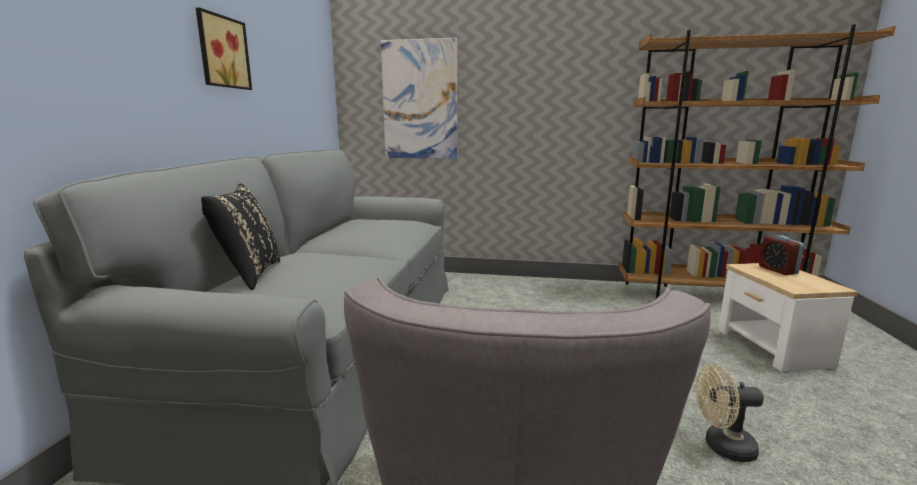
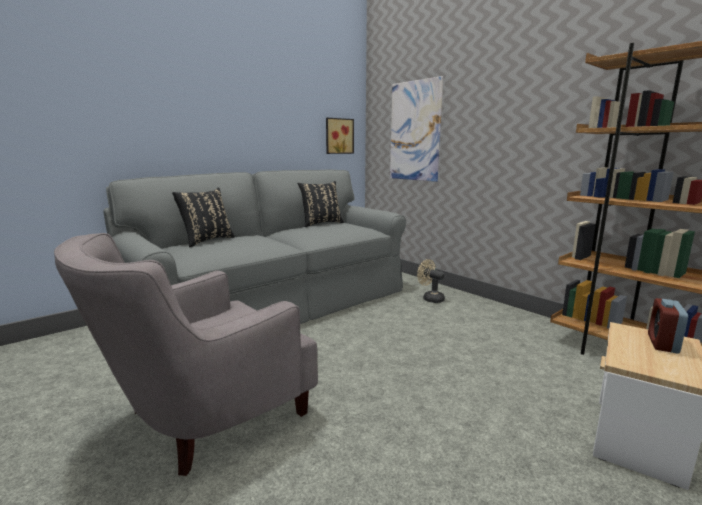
camera: 40 degrees right, 0 degrees up
(221, 52) = (245, 108): picture -> picture (338, 136)
(343, 224) = (320, 223): none -> black pillow
(722, 447) = (399, 462): beige fan -> beige fan (430, 298)

